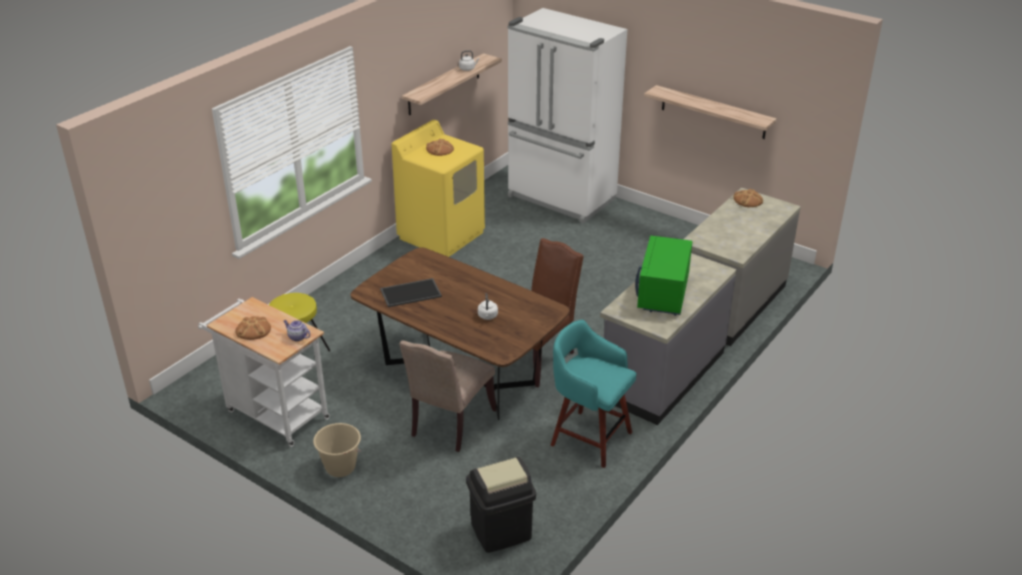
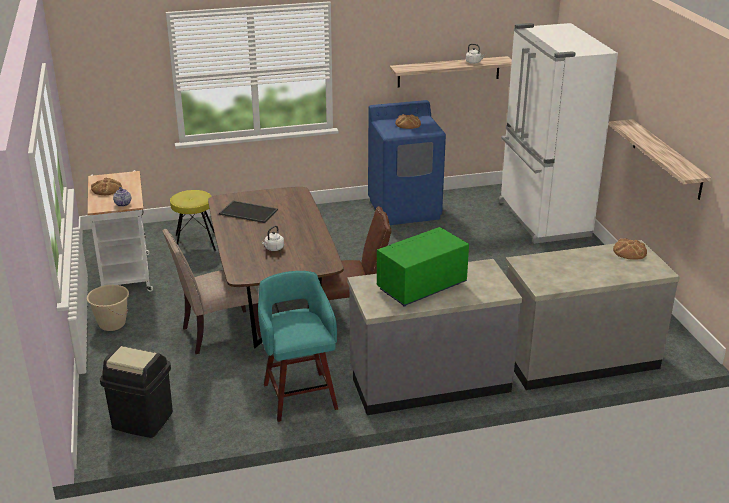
camera: 40 degrees right, 5 degrees down
(441, 235) = (405, 209): yellow washing machine -> blue washing machine

